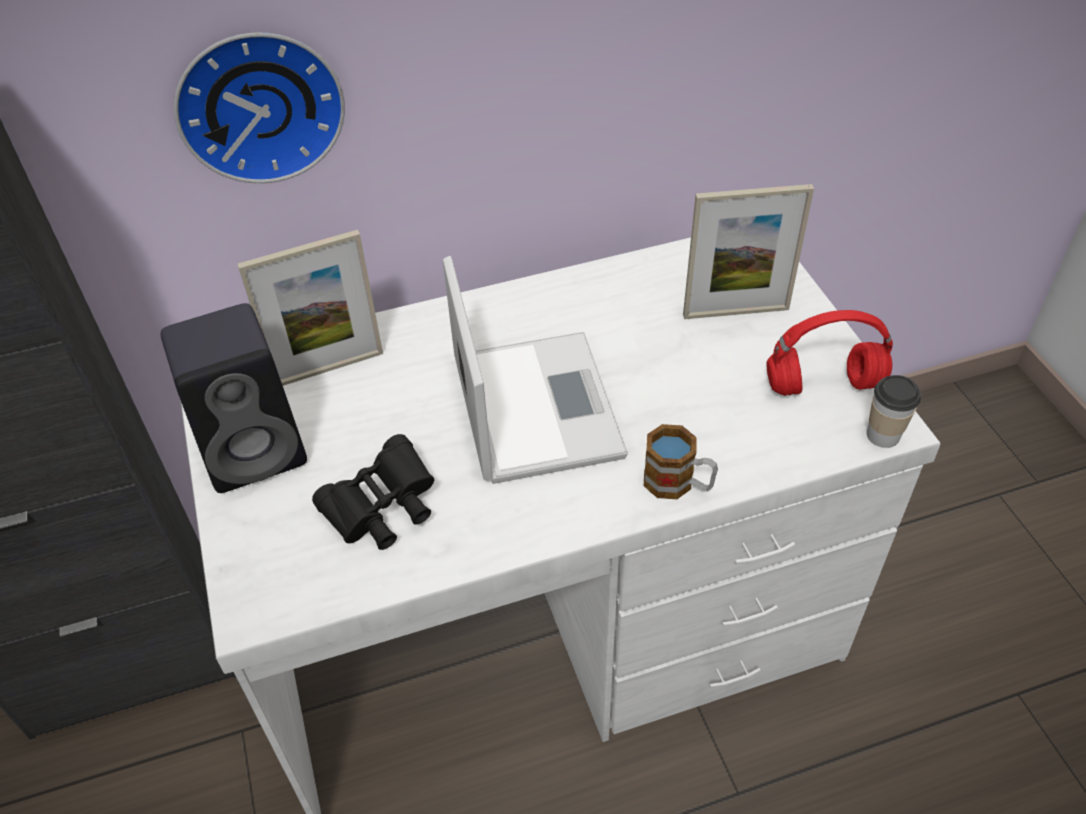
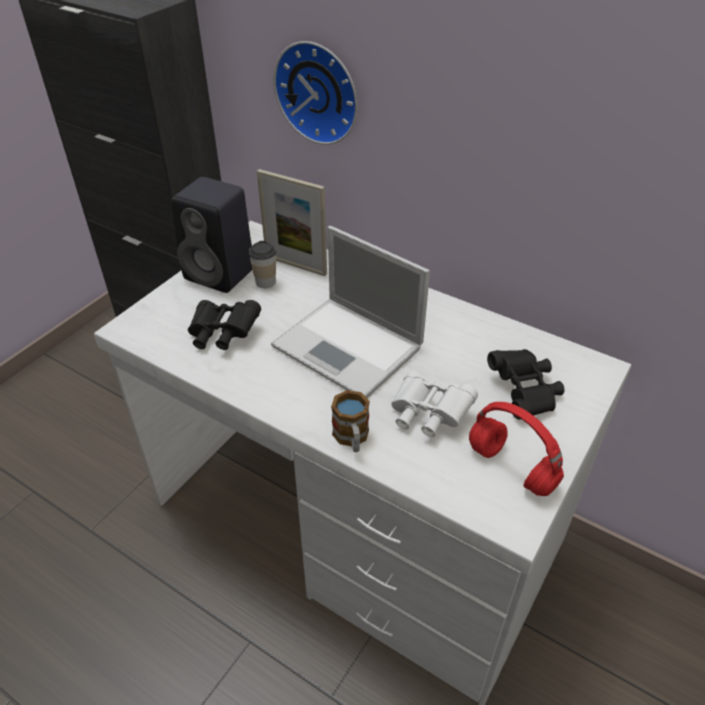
camera: 50 degrees right, 5 degrees down
(534, 404) = (350, 347): laptop -> laptop turned 90 degrees clockwise
(700, 402) = (428, 415): none -> white binoculars
(736, 312) = (524, 392): picture frame -> black binoculars
(883, 435) = (502, 523): cup -> cup (265, 282)

